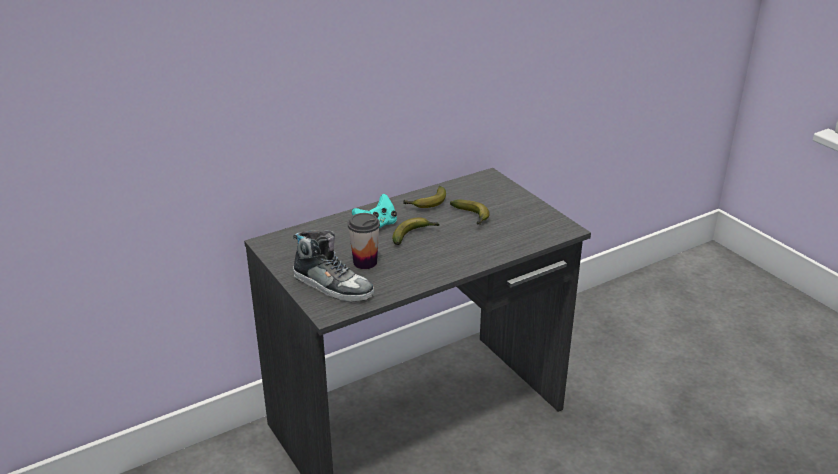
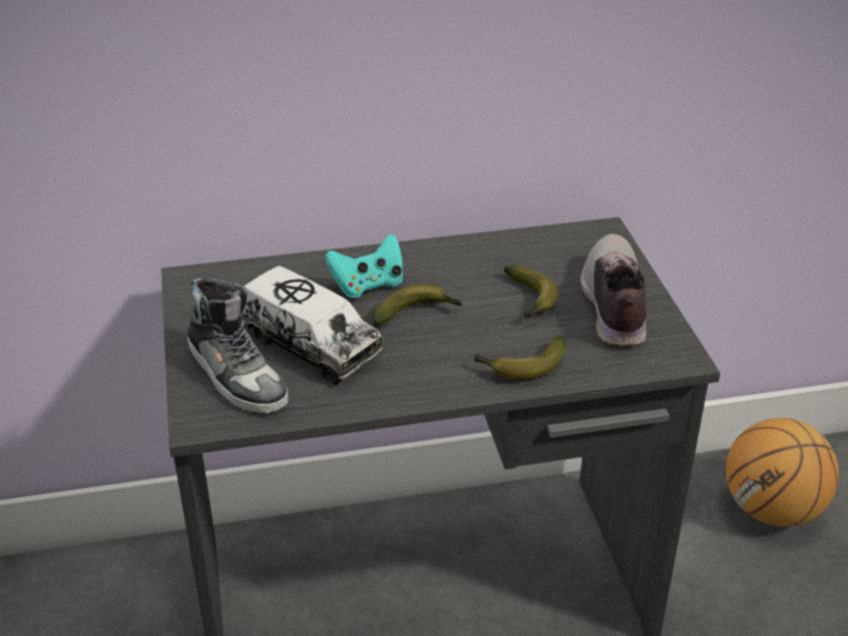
camera: 20 degrees right, 5 degrees up
(365, 262) = (311, 345): cup -> toy truck
(426, 203) = (471, 261): banana -> banana (521, 367)
(517, 211) = (613, 305): none -> shoe
(591, 329) = (772, 510): none -> basketball

